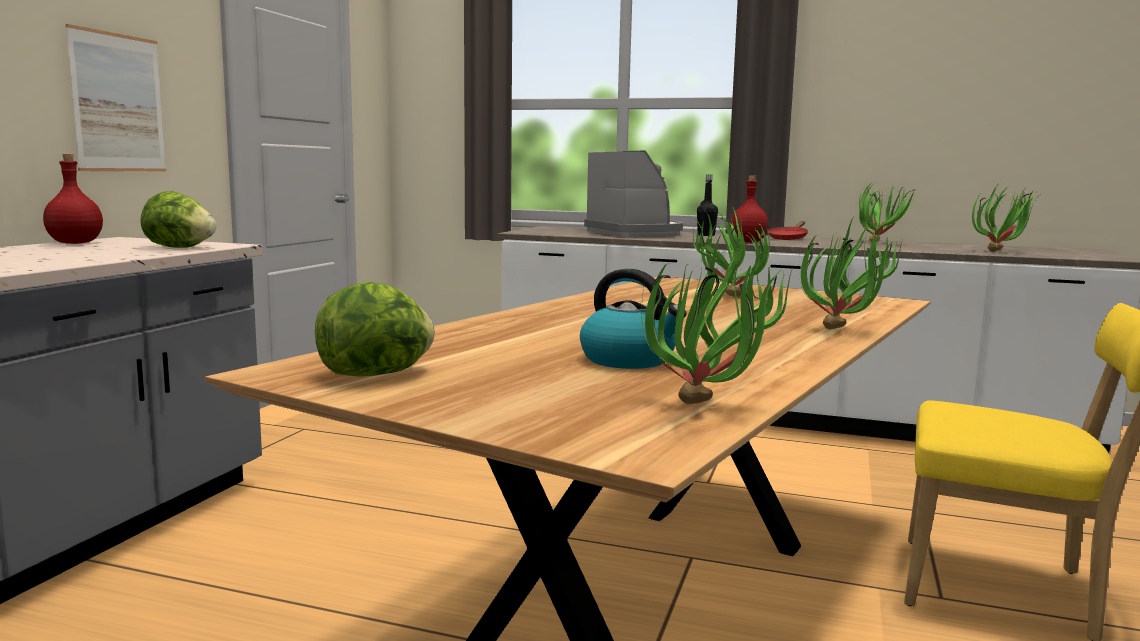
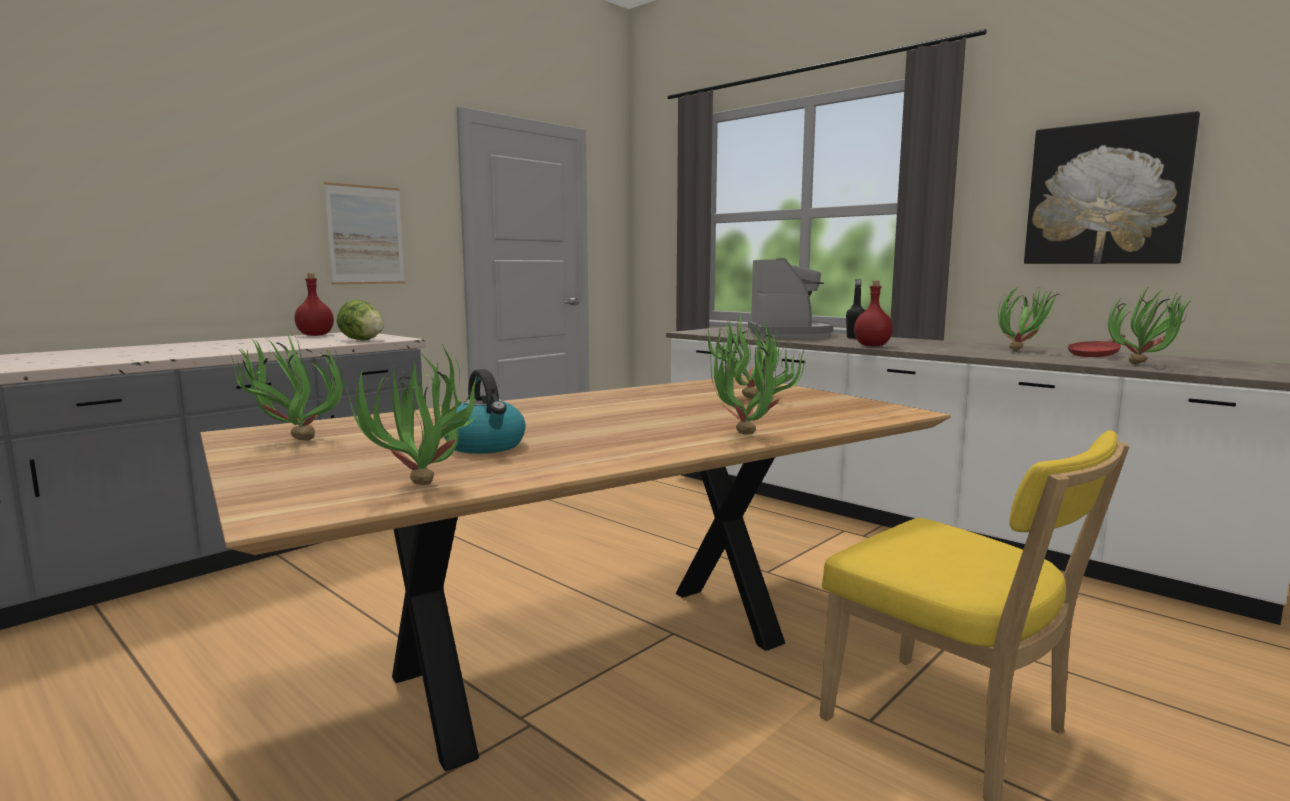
camera: 25 degrees right, 0 degrees up
(377, 374) = (291, 440): lettuce -> potted plant
(788, 238) = (933, 343): red frying pan -> red frying pan (1095, 355)
(924, 99) = (1106, 194): none -> picture

